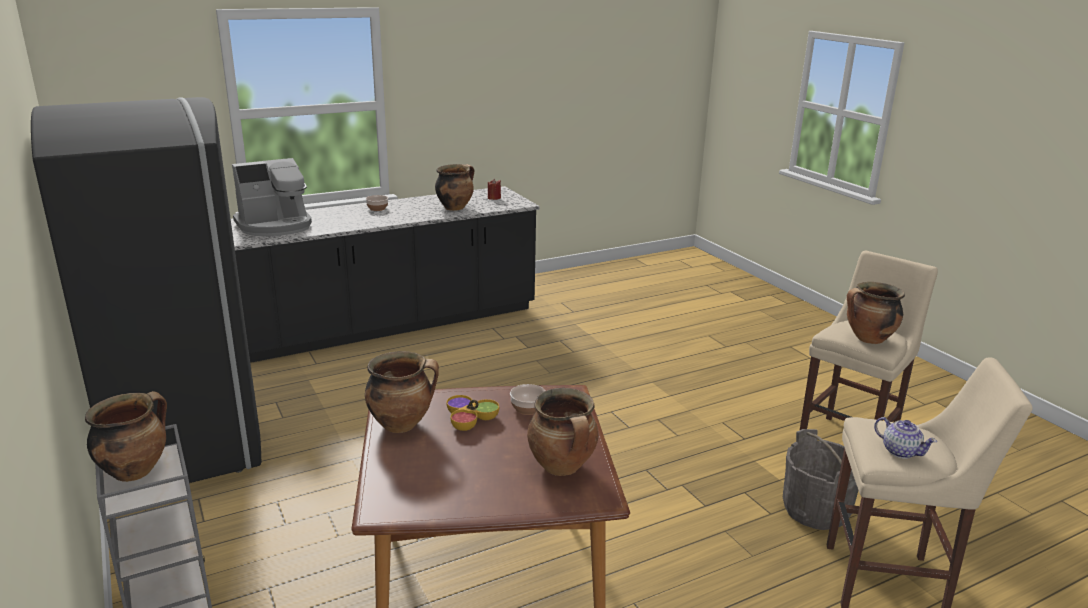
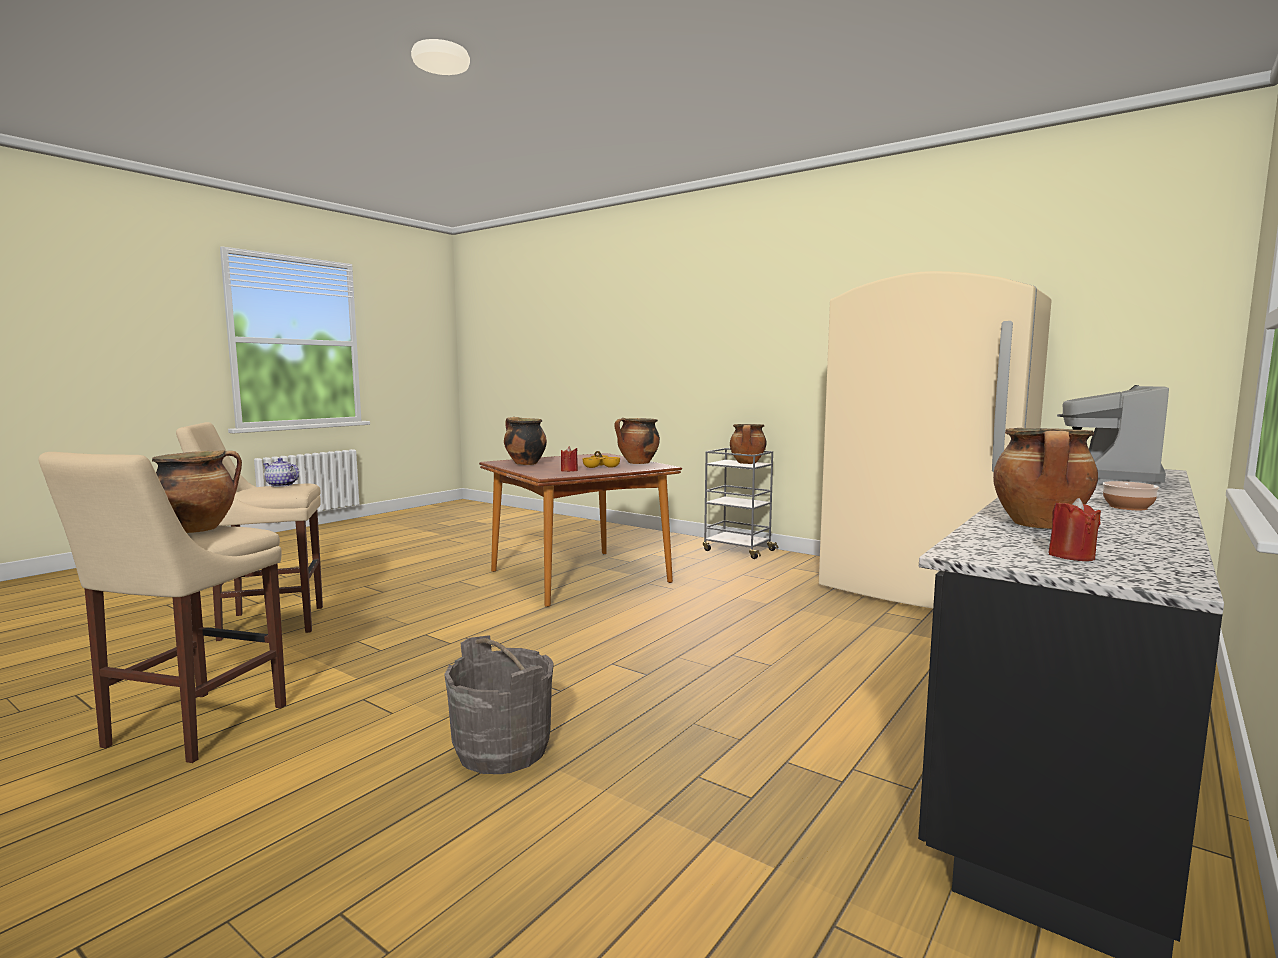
camera: 155 degrees right, 15 degrees down
(182, 435) = (921, 590): black fridge -> beige fridge
(527, 408) = (569, 471): bowl -> red candle
(816, 510) = (304, 651): grey bucket -> grey bucket (502, 750)

